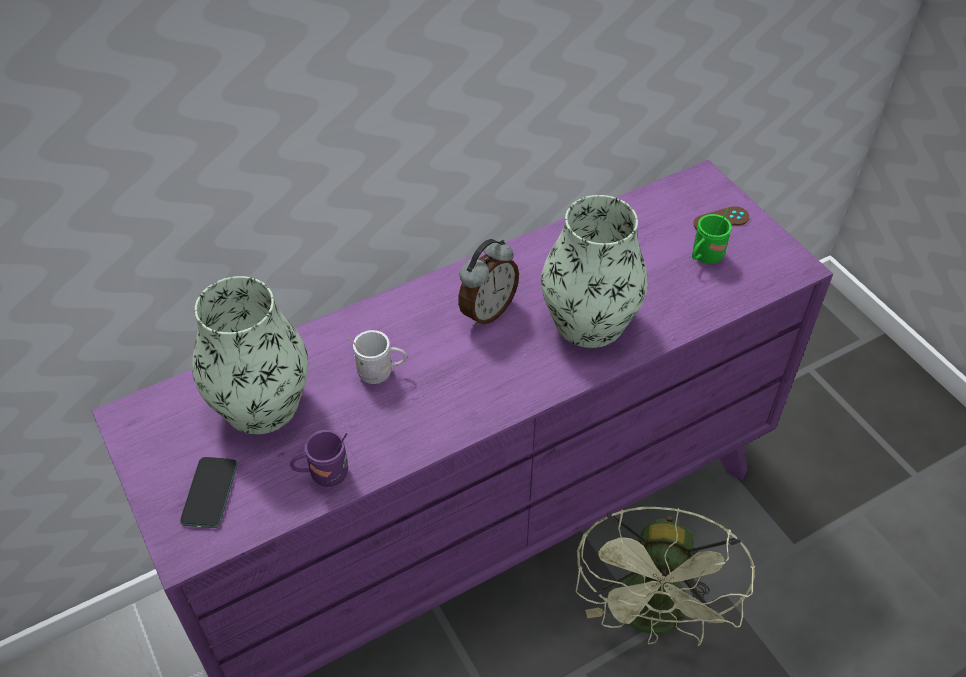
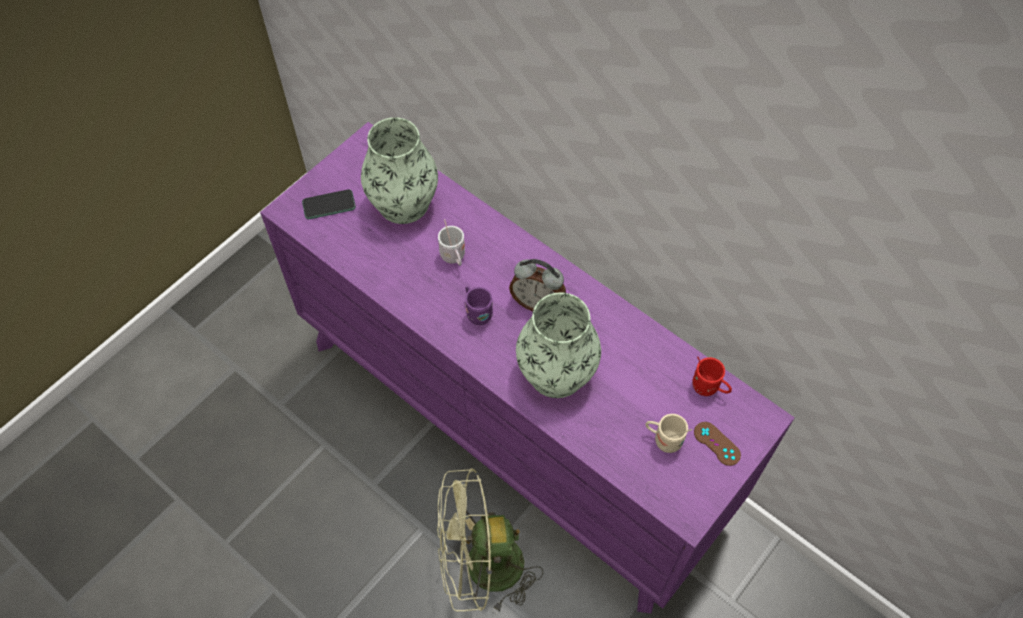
camera: 70 degrees right, 10 degrees up
(323, 475) = (361, 257): purple mug -> purple mug (477, 312)
(655, 206) = (708, 388): none -> red mug
(704, 258) = (663, 440): green mug -> beige mug

